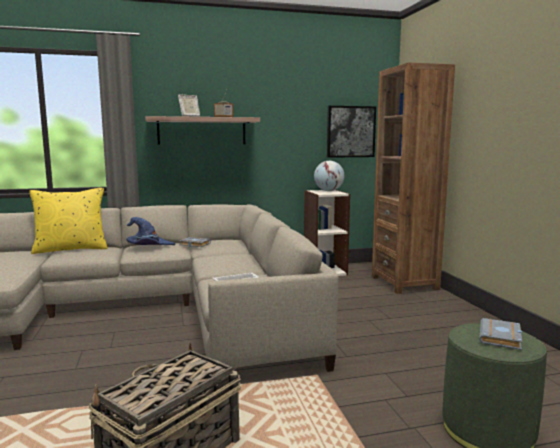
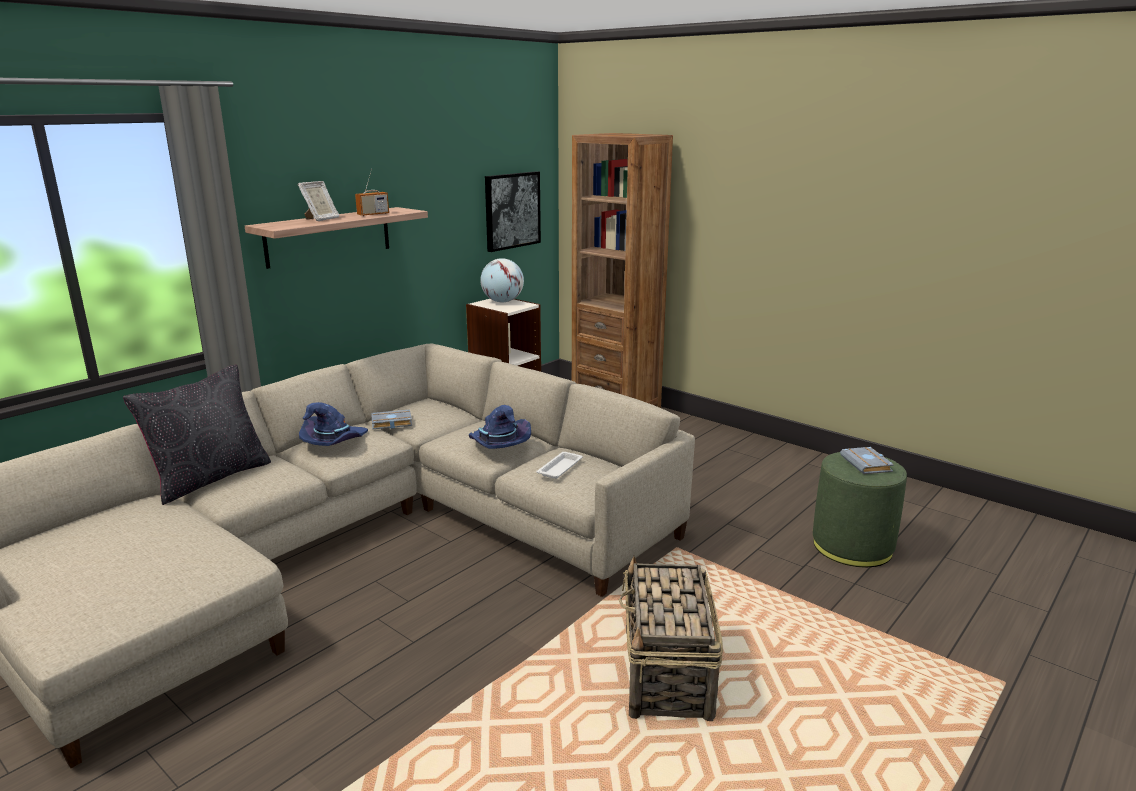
camera: 35 degrees left, 10 degrees up
(71, 249) = (209, 478): yellow pillow -> black pillow
(224, 263) = (498, 445): none -> blue hat

